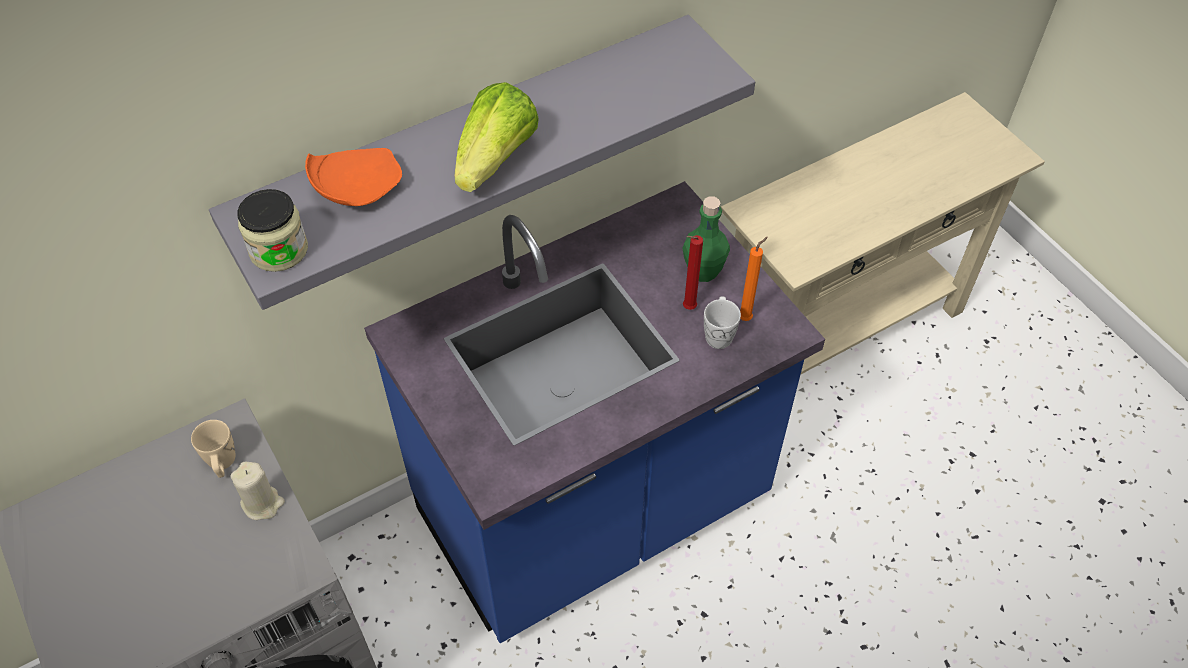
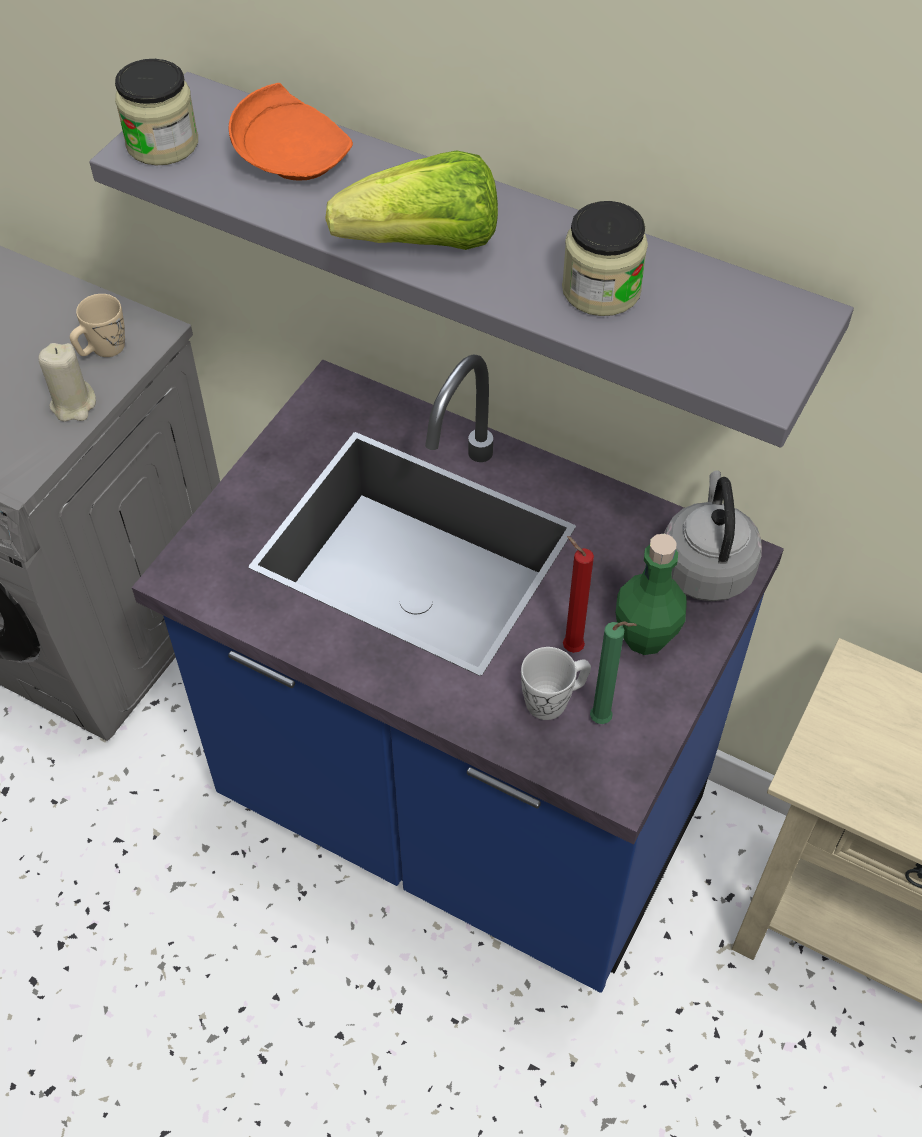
camera: 60 degrees right, 0 degrees up
(598, 102) = (601, 290): none -> jar
(673, 220) = (705, 565): none -> grey kettle
(746, 317) = (604, 720): orange candle -> green candle

